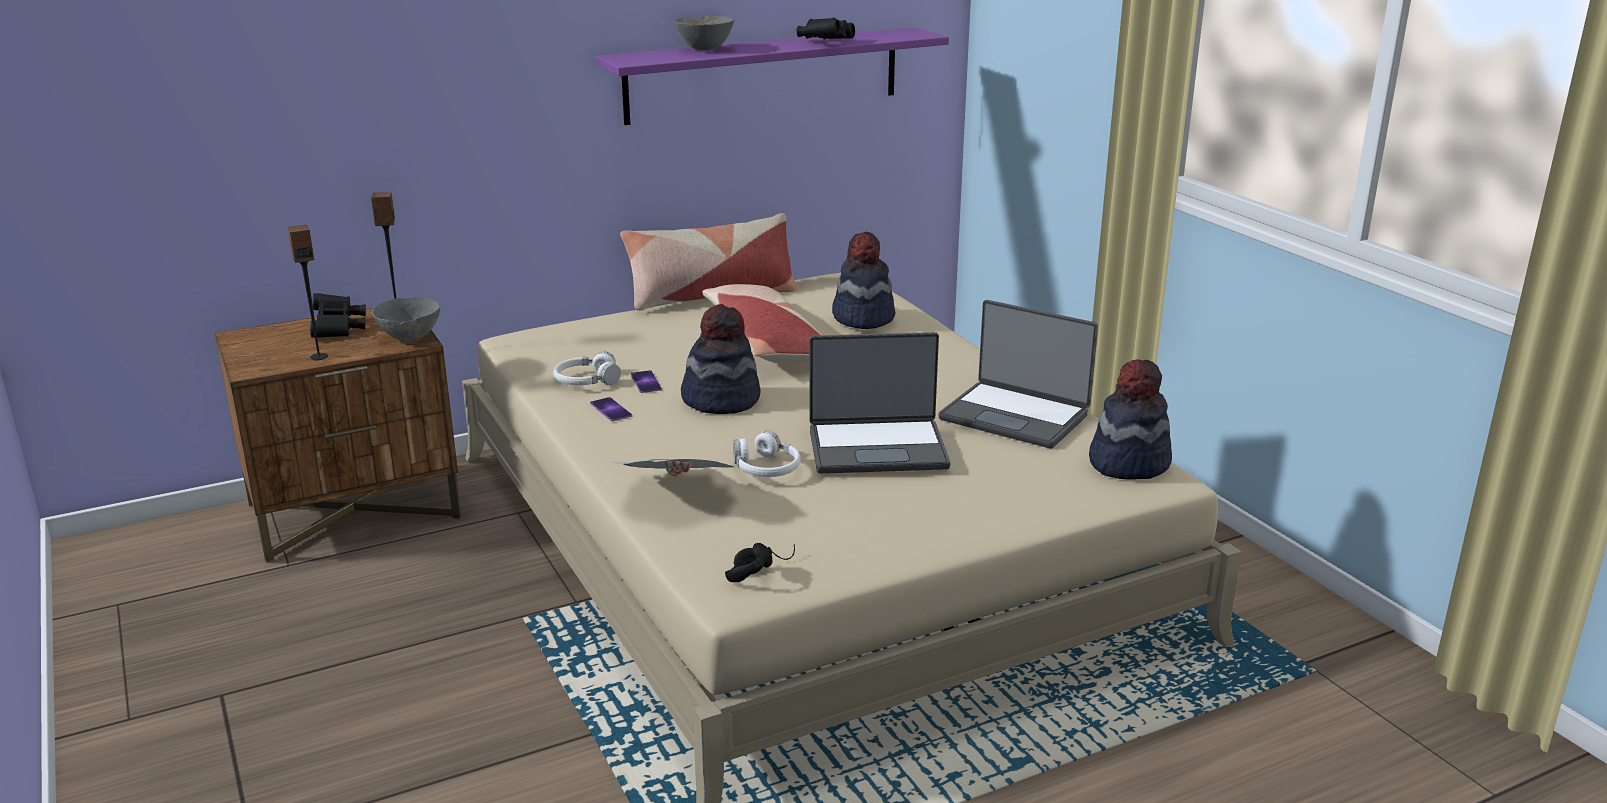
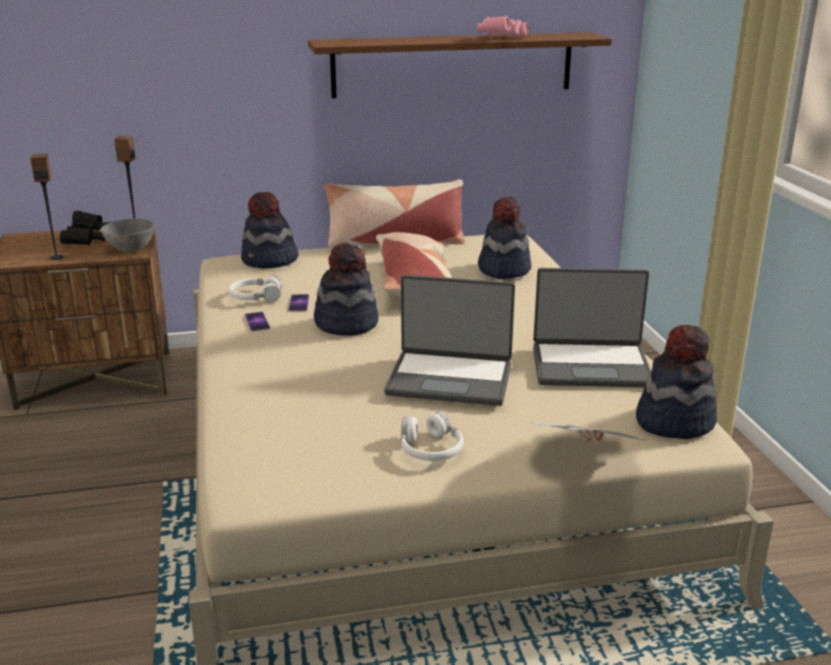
camera: 15 degrees right, 0 degrees up
(571, 334) = (269, 261): none -> hat
(677, 493) = (260, 397): newspaper -> newspaper (586, 457)
(705, 49) = (398, 39): grey bowl -> none
(758, 570) = (281, 474): black headphones -> none
(764, 75) = (453, 64): purple shelf -> brown shelf
(766, 468) = (345, 385): white headphones -> white headphones (430, 449)
(825, 43) = (501, 38): black binoculars -> pink binoculars
(1015, 416) = (591, 366): laptop -> laptop turned 45 degrees counterclockwise

